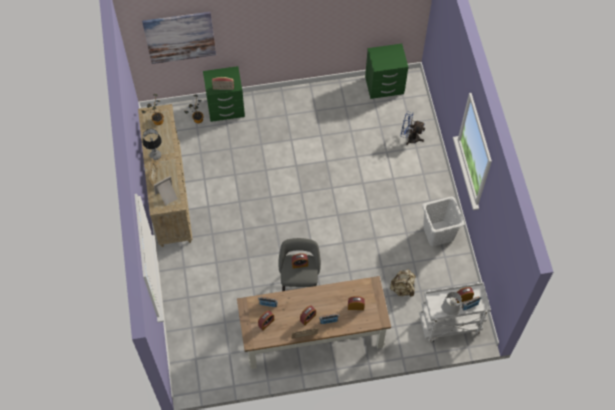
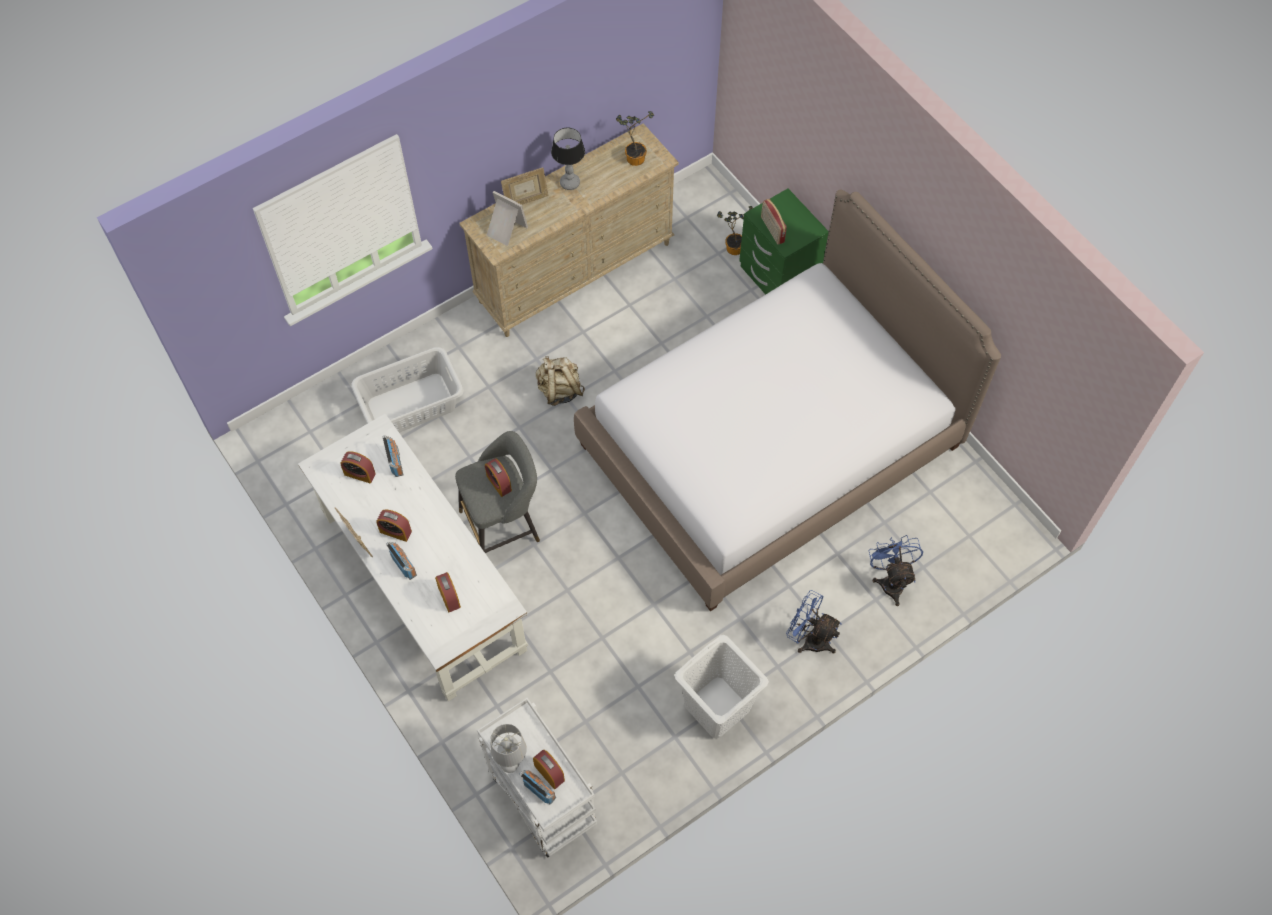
camera: 65 degrees right, 0 degrees up
(180, 37) = (781, 97): picture -> none
(207, 302) = (412, 405): none -> grey laundry basket
(312, 335) = (422, 581): brown desk -> white desk
(317, 153) = (771, 445): none -> bed
(384, 86) = (974, 494): green nightstand -> none
(403, 288) = (577, 689): beige backpack -> beige backpack (559, 390)
(422, 182) = (809, 638): none -> blue fan

